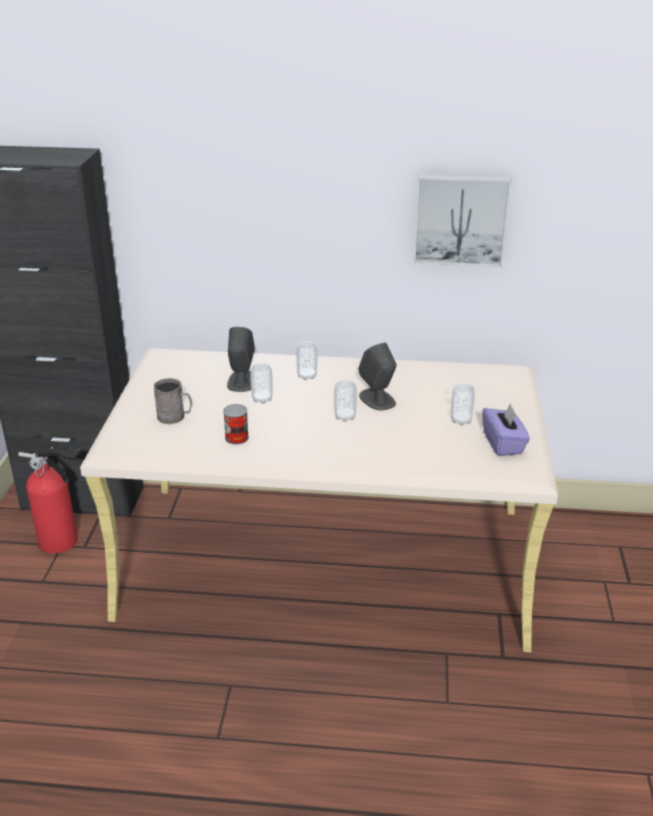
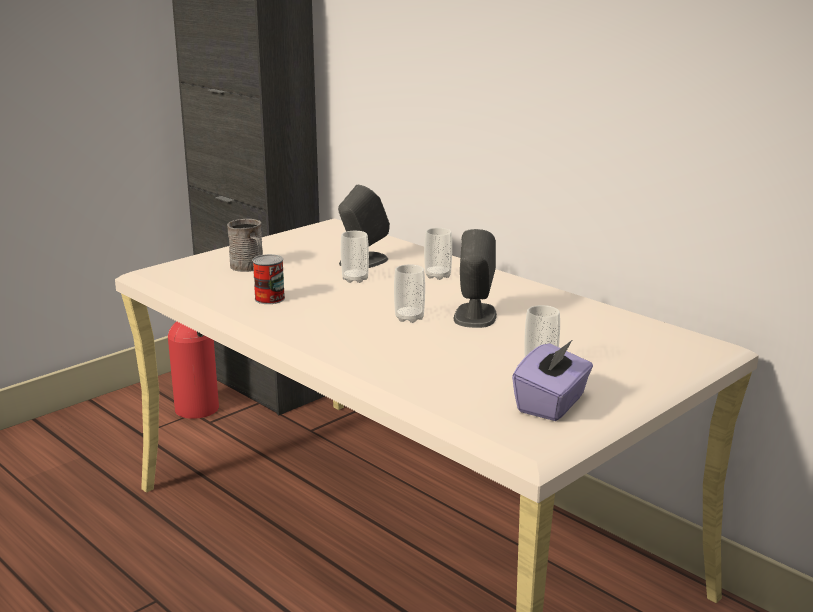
camera: 40 degrees right, 10 degrees down
(460, 219) = (669, 90): picture -> none

